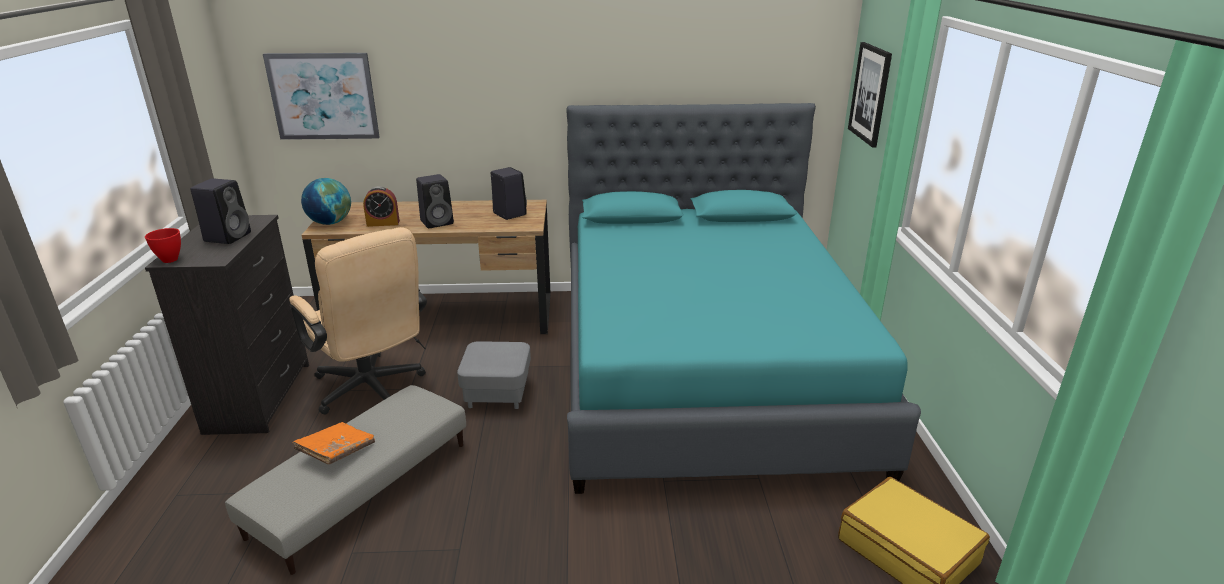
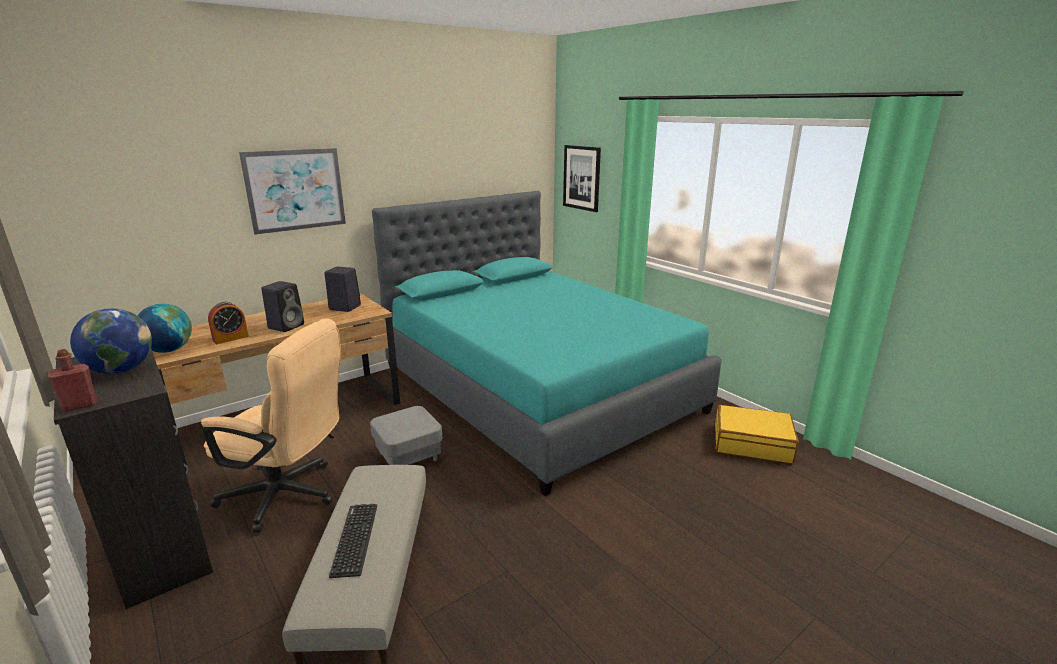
camera: 35 degrees left, 5 degrees down
(170, 260) = (80, 405): red bowl -> red bottle
(228, 236) = (121, 370): black speaker -> globe
(323, 96) = (121, 224): picture -> picture (295, 190)
(337, 452) = (355, 539): orange book -> keyboard

